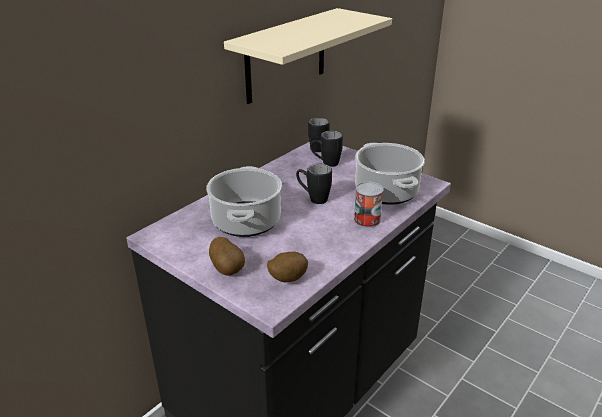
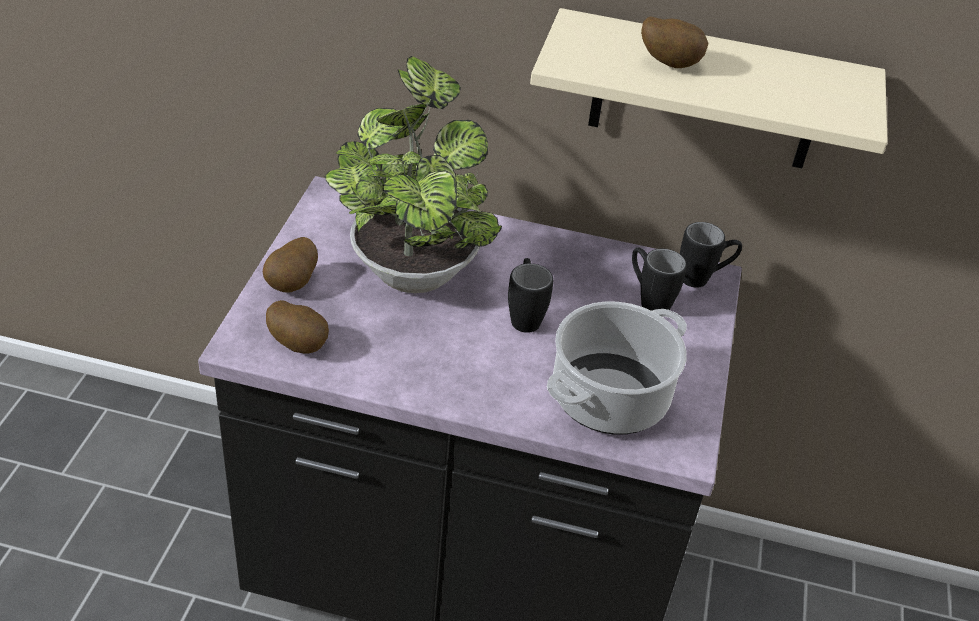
camera: 60 degrees right, 10 degrees up
(246, 222) = (413, 266): cooking pot -> potted plant
(301, 33) = (669, 63): none -> potato
(367, 220) = (501, 392): can -> none

